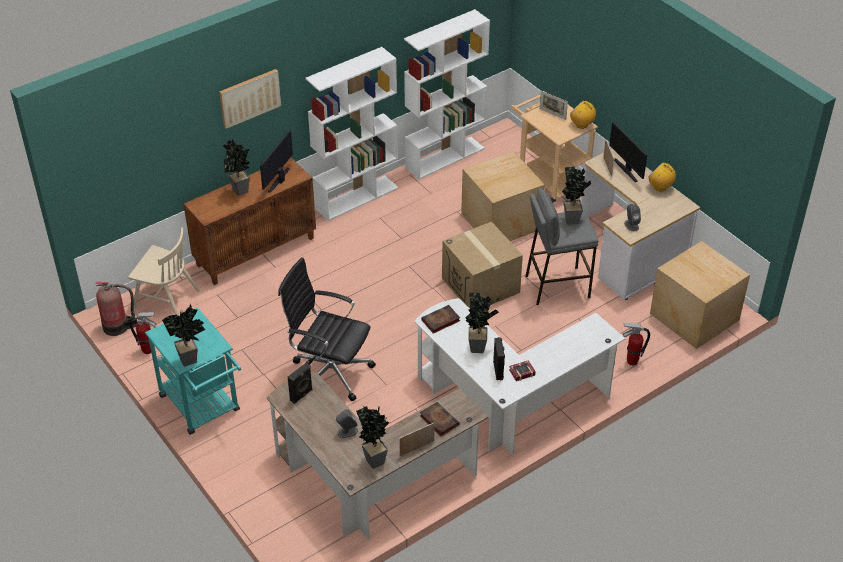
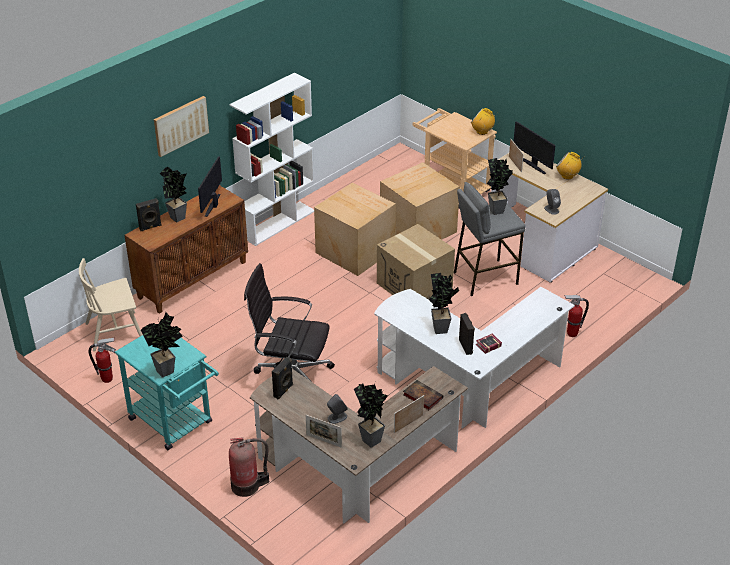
camera: 10 degrees left, 5 degrees down
(118, 326) = (72, 361): fire extinguisher -> fire extinguisher (247, 485)
(166, 299) = (115, 331): beige chair -> beige chair turned 150 degrees clockwise
(211, 198) = (150, 227): none -> black speaker
(440, 321) = (398, 310): book -> none
(445, 157) = (351, 181): white bookcase -> none
(552, 114) = (453, 125): picture frame -> picture frame (324, 441)
(694, 315) = (616, 288): cardboard box -> cardboard box (355, 250)

